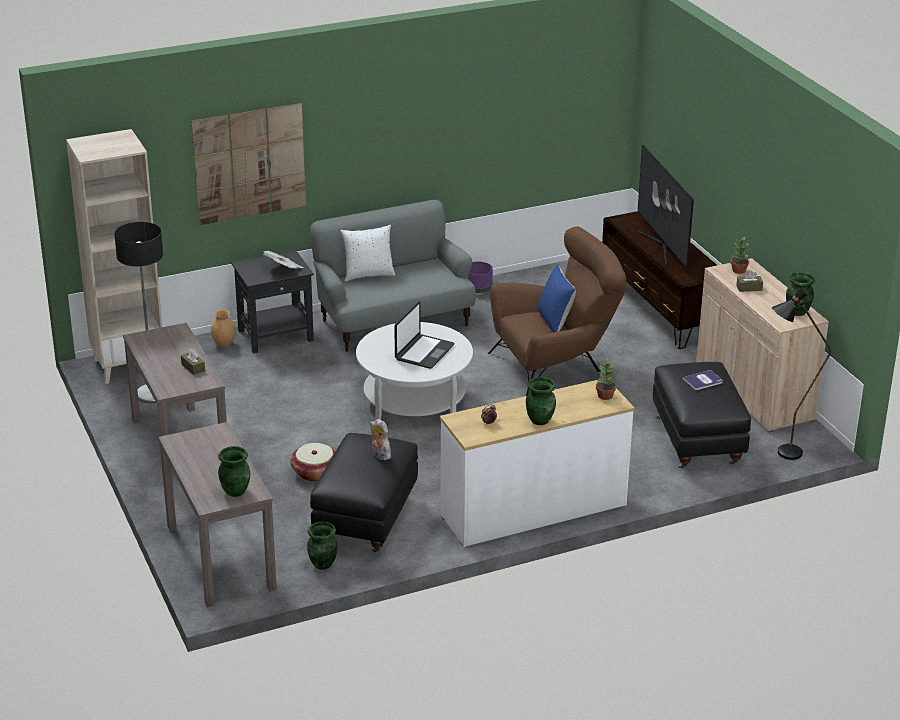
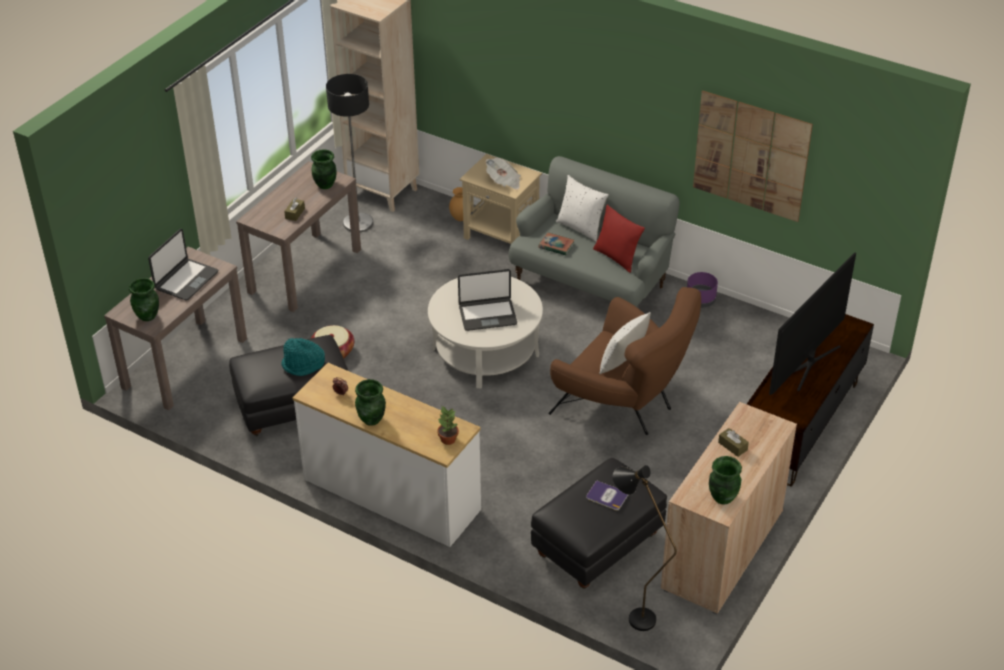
camera: 55 degrees right, 10 degrees up
(210, 454) = (185, 280): none -> laptop
(249, 163) = (509, 75): picture -> picture (751, 156)
(276, 335) = (502, 235): black side table -> beige side table
(323, 564) = (218, 417): green vase -> green vase (325, 185)
(376, 293) = (556, 246): none -> book
(379, 455) = (303, 365): plush toy -> turquoise hat
(427, 275) = (616, 258): none -> red pillow
(555, 322) = (623, 363): blue pillow -> white pillow
(738, 270) = (759, 425): potted plant -> none

